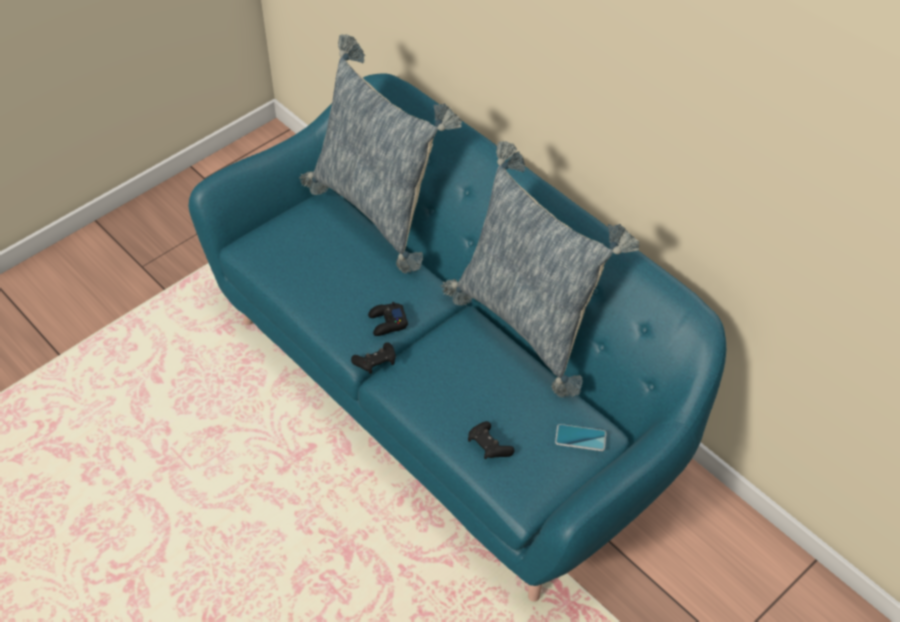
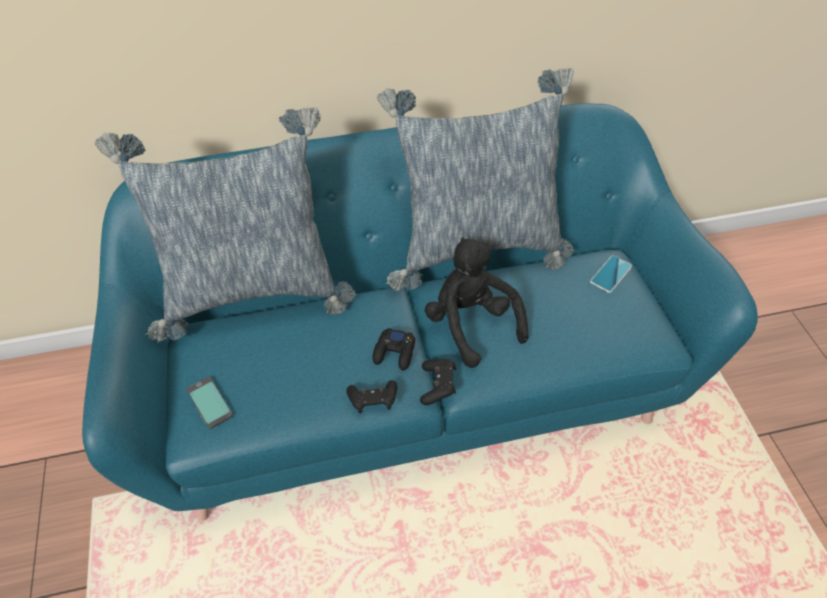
camera: 60 degrees left, 0 degrees up
(276, 241) = (209, 403): none -> phone
(449, 359) = (471, 324): none -> black plush toy
(489, 447) = (591, 340): black game controller -> black game controller (373, 401)

